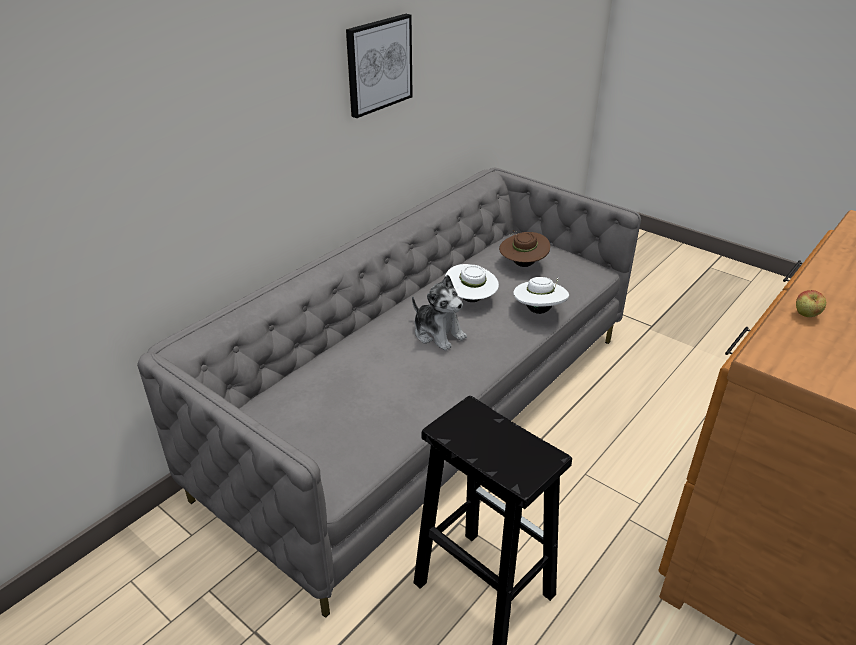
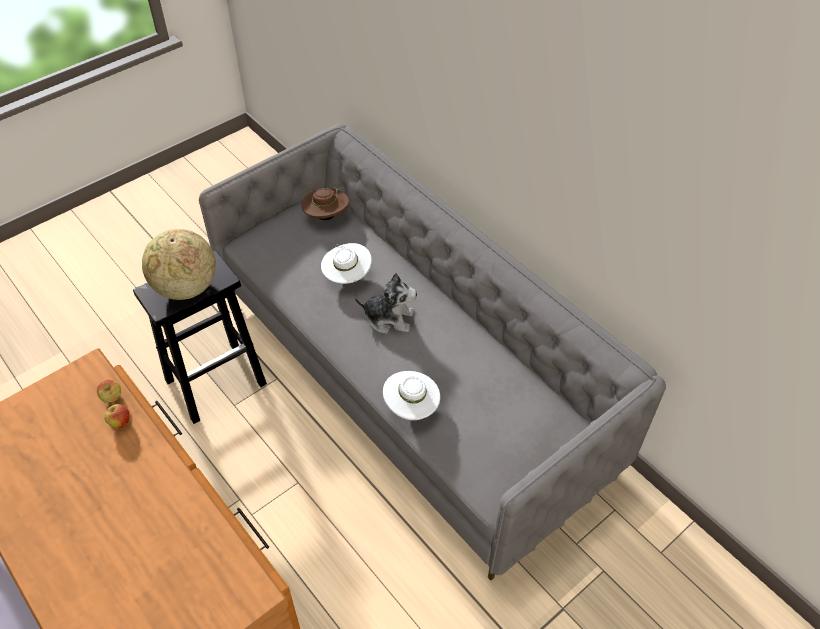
camera: 100 degrees right, 15 degrees up
(378, 64) = (550, 135): picture -> none
(438, 334) = (388, 318): plush toy -> plush toy turned 135 degrees counterclockwise
(470, 299) = (437, 350): white hat -> white hat (347, 276)
(500, 442) = (185, 288): none -> globe
(523, 264) = (499, 411): brown hat -> brown hat (326, 216)
(785, 329) = (112, 398): none -> apple

